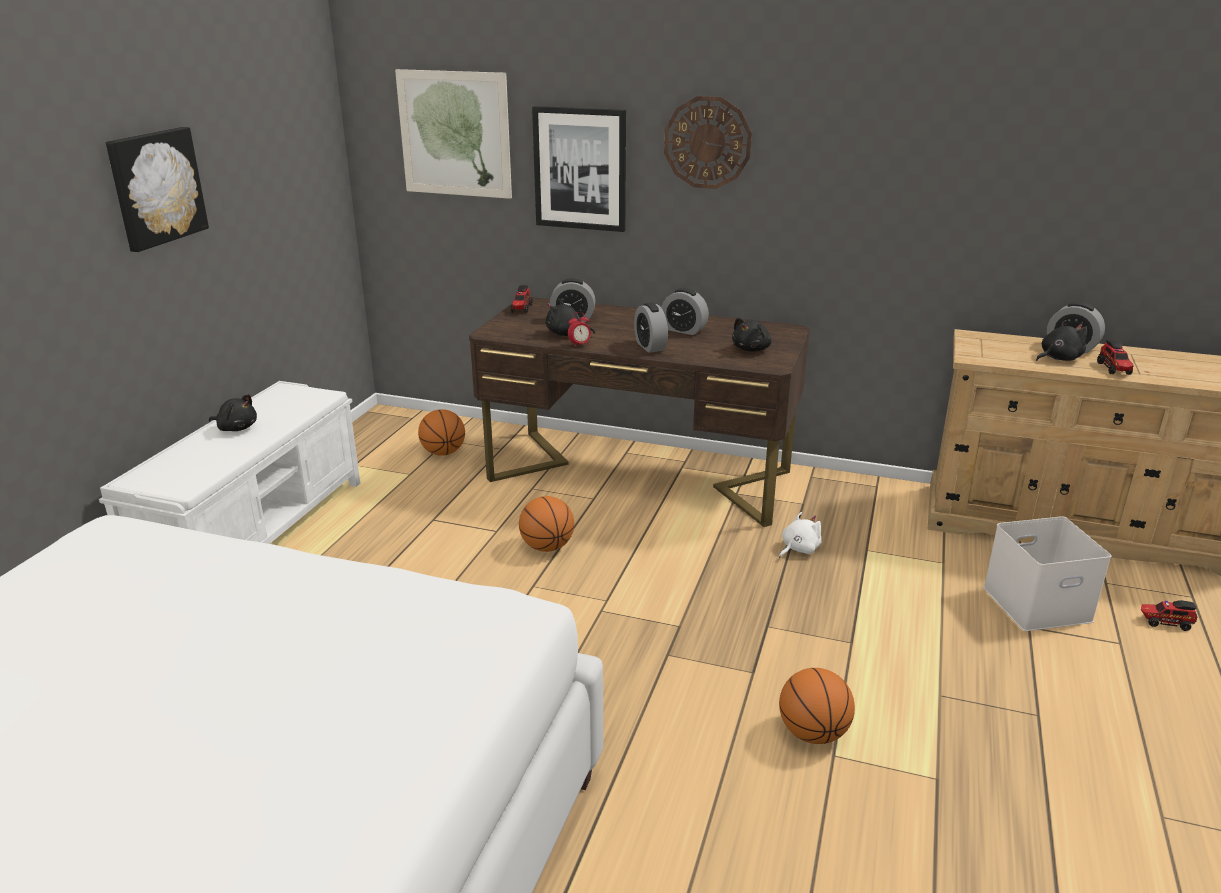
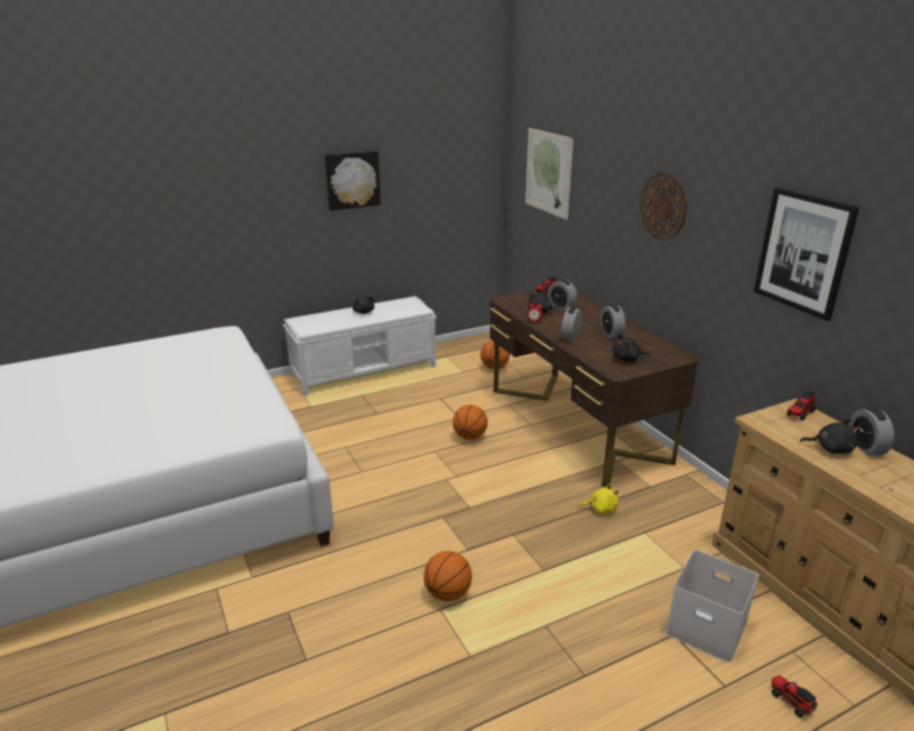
camera: 45 degrees right, 0 degrees up
(580, 169) = (599, 209): picture -> picture (804, 252)
(798, 549) = (601, 508): white plush toy -> yellow plush toy
(1114, 369) = (862, 475): toy truck -> toy truck (800, 414)

